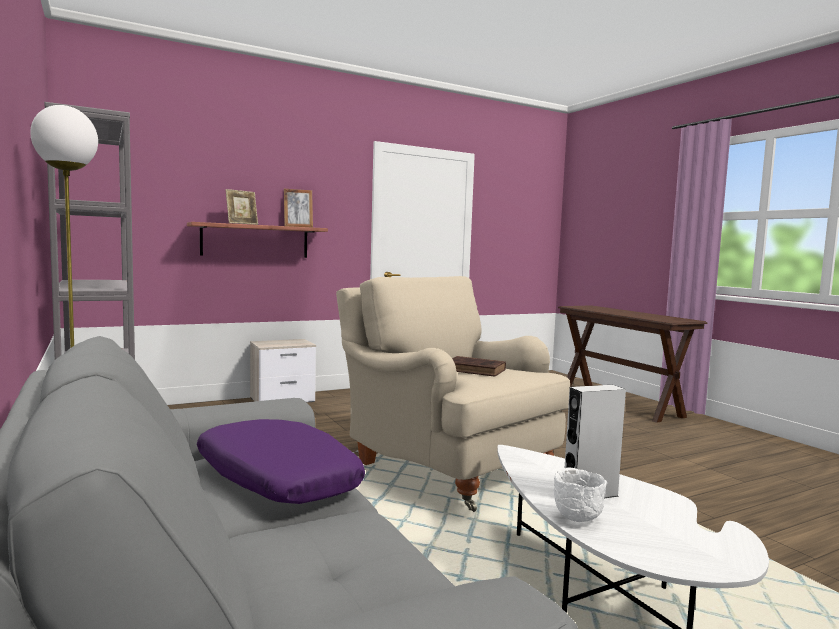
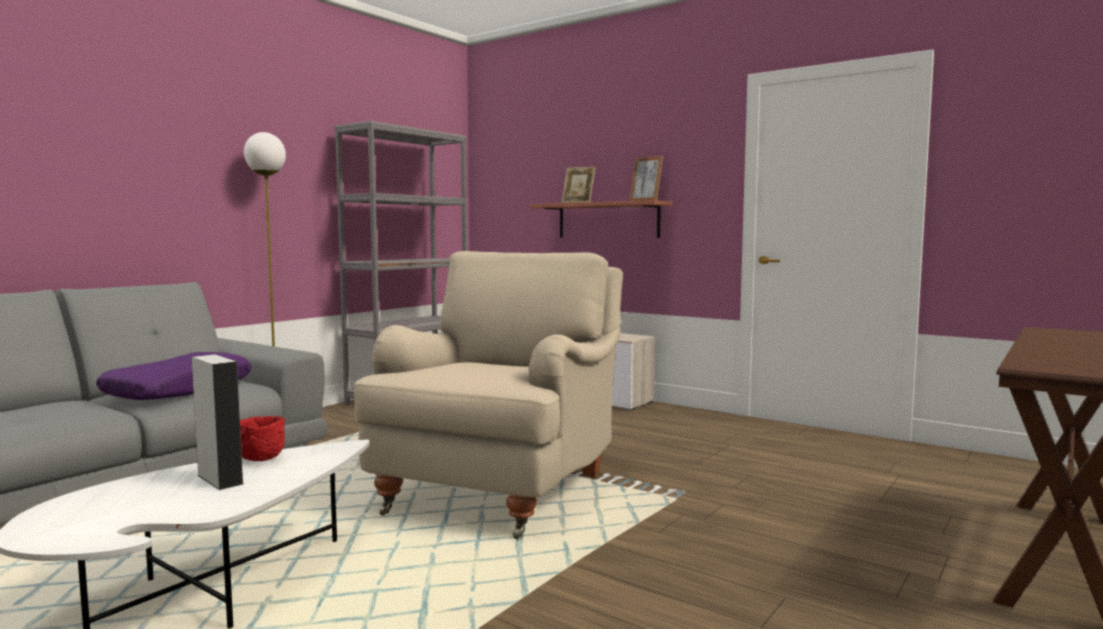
camera: 65 degrees right, 0 degrees up
(476, 370) = (481, 367): brown book -> none
(540, 479) = (260, 460): none -> red bowl
(576, 518) = (154, 478): white bowl -> none

